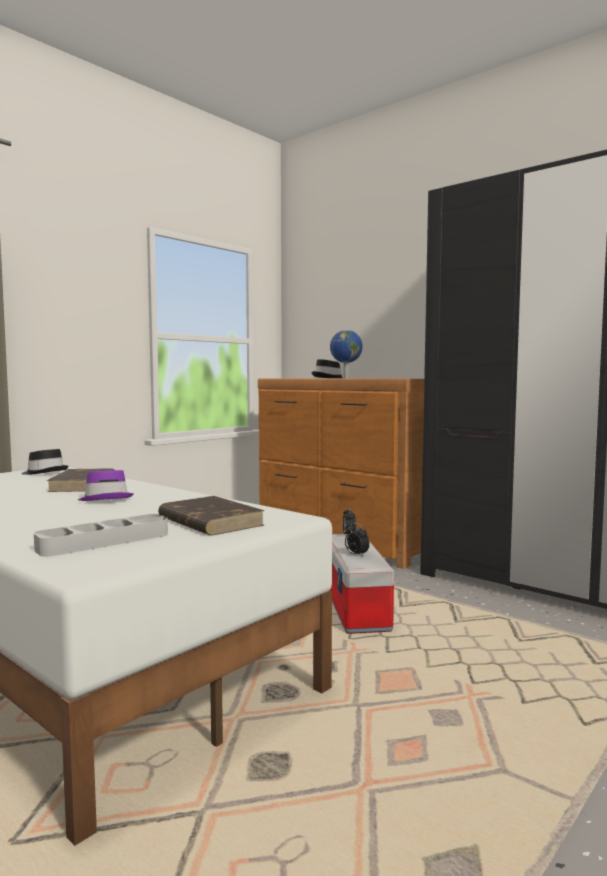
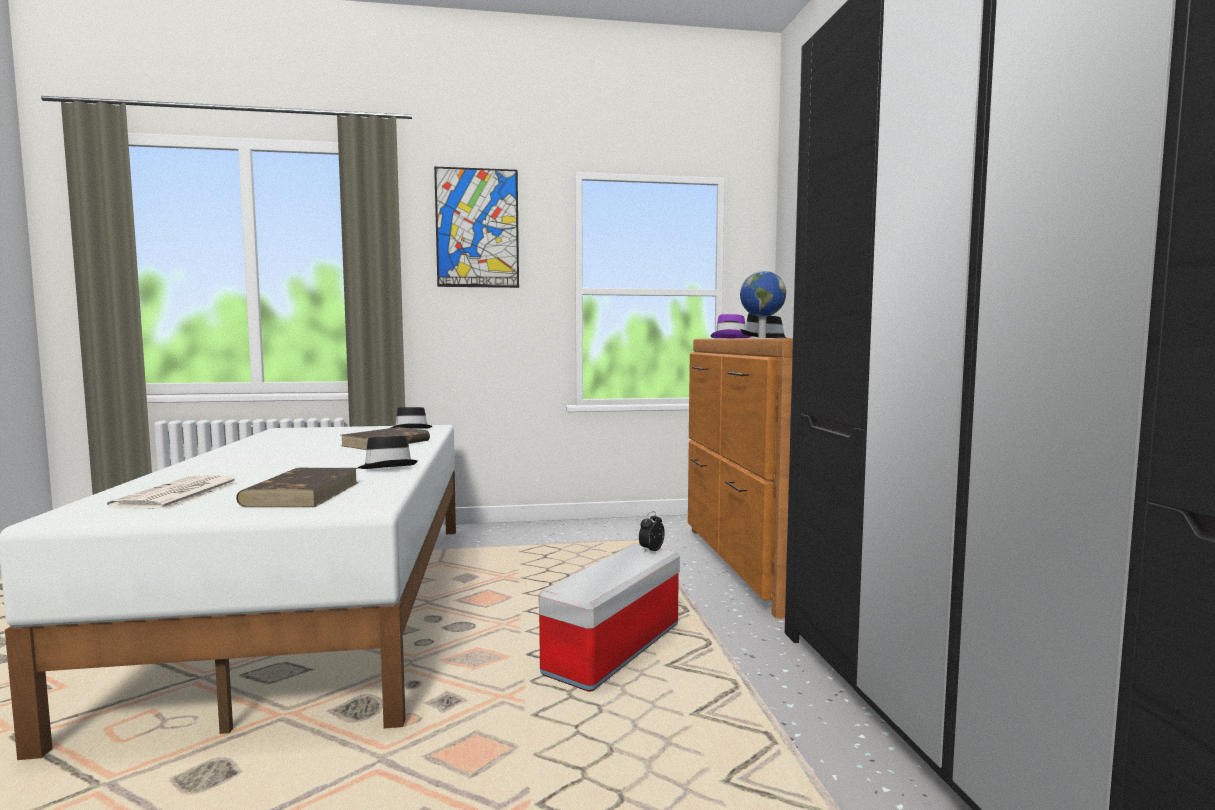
camera: 40 degrees right, 0 degrees up
(66, 268) = (477, 228): none -> picture
(104, 541) = (178, 495): grey tray -> newspaper
(105, 499) = (342, 458): purple hat -> purple hat (731, 338)
(180, 497) = (387, 466): none -> black hat
(356, 555) = (593, 576): alarm clock -> none

